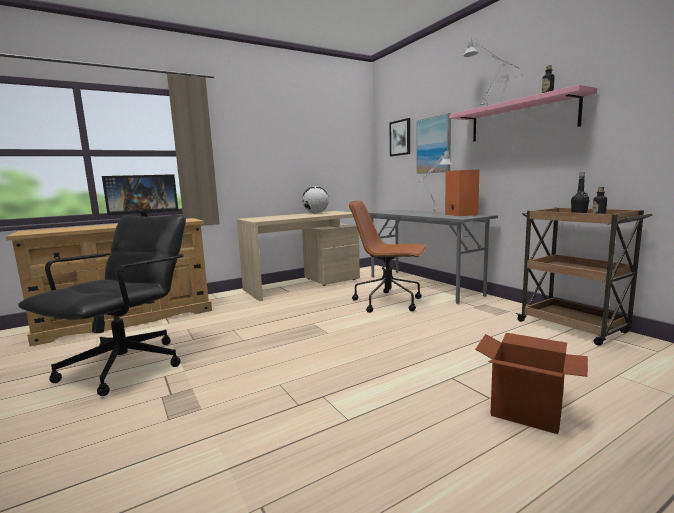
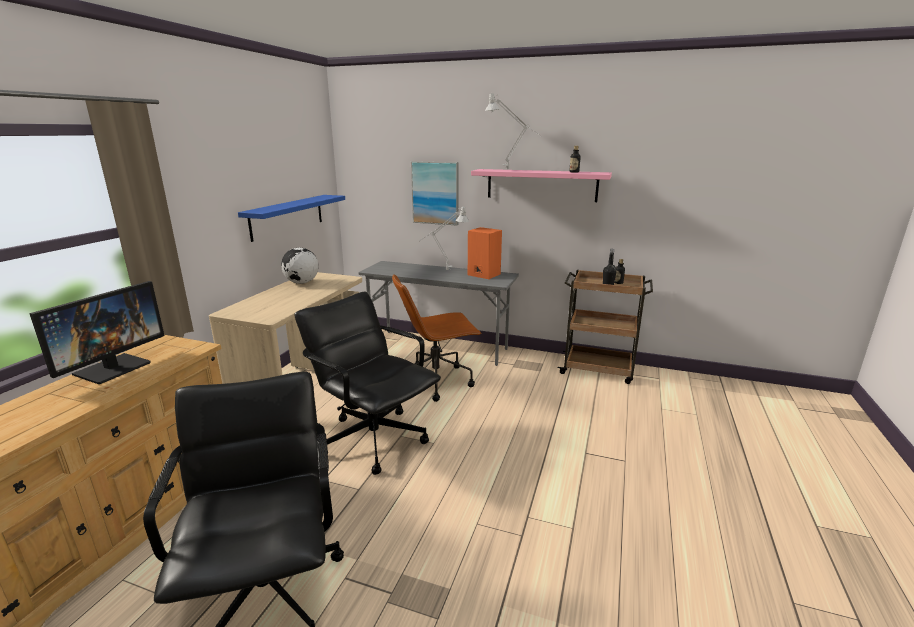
camera: 40 degrees left, 10 degrees up
(293, 320) = (374, 439): none -> black office chair
(319, 166) = (287, 216): none -> blue shelf
(400, 138) = (383, 176): picture -> none
(527, 412) = (654, 463): cardboard box -> none

